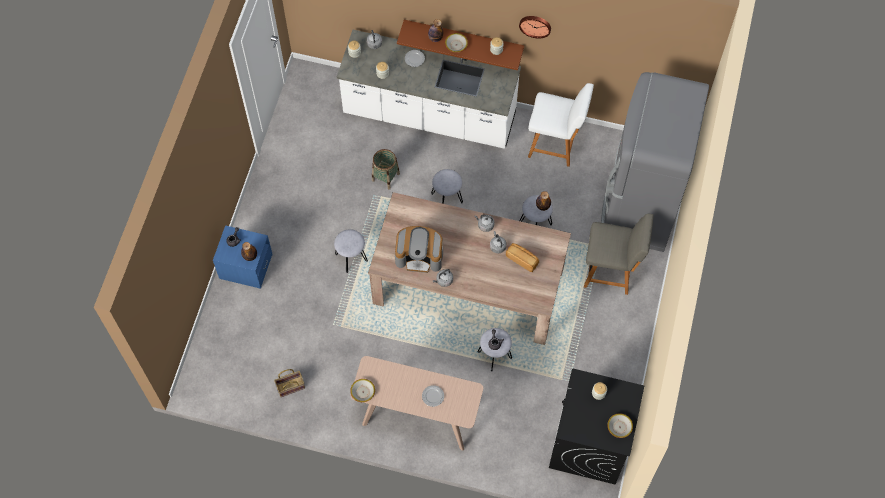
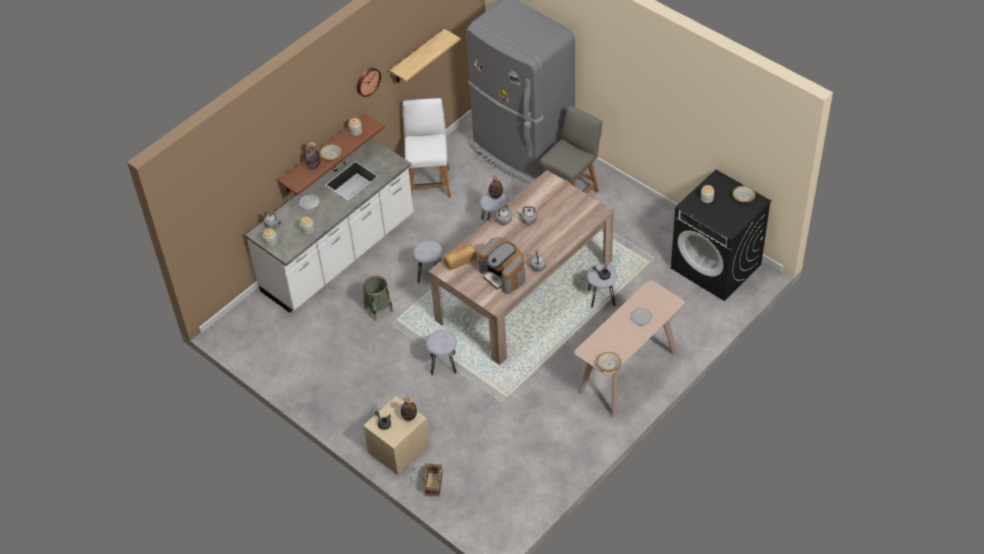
camera: 60 degrees left, 15 degrees down
(246, 266) = (399, 449): blue nightstand -> beige nightstand
(291, 386) = (543, 457): basket -> basket (433, 483)
(419, 255) = (503, 275): coffee machine -> coffee machine turned 105 degrees clockwise
(522, 259) = (551, 209): bread -> bread (460, 261)
(555, 144) = (429, 182): white chair -> white chair turned 45 degrees counterclockwise
(607, 52) = (418, 57): none -> shelf

